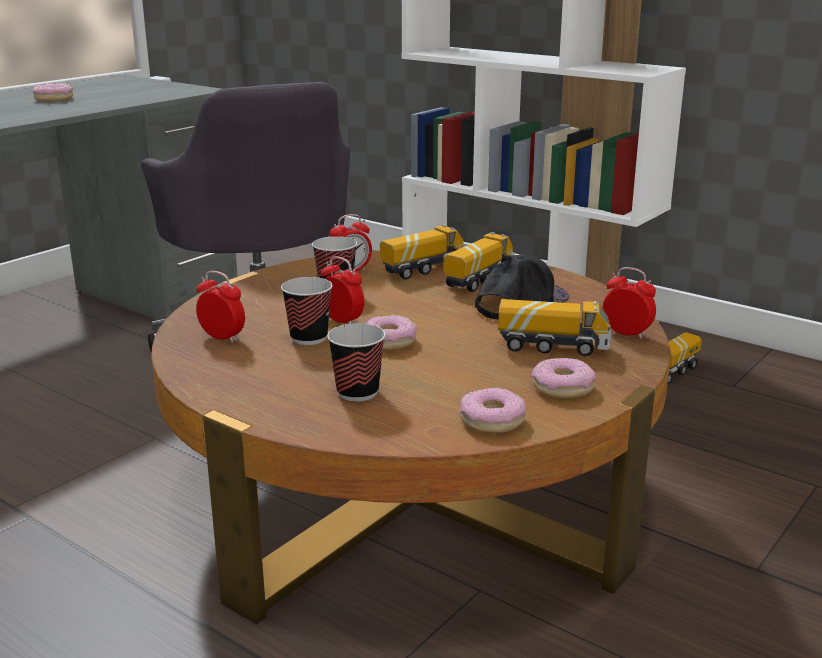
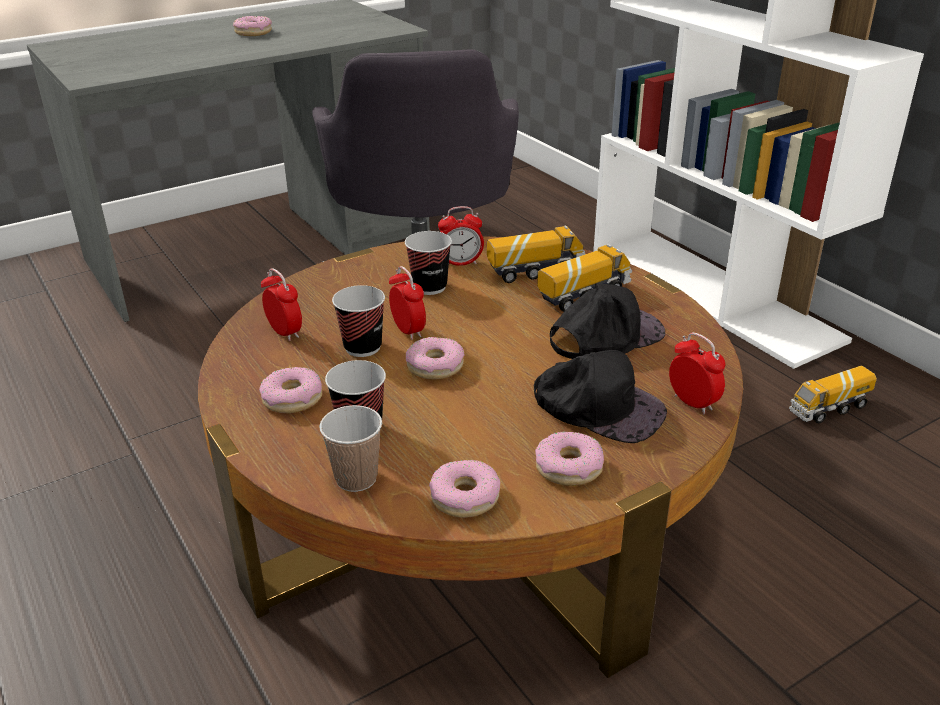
camera: 20 degrees right, 10 degrees up
(272, 381) = (292, 398): none -> donut
(383, 425) = (356, 479): none -> cup
(553, 347) = (598, 407): toy truck -> black cap

